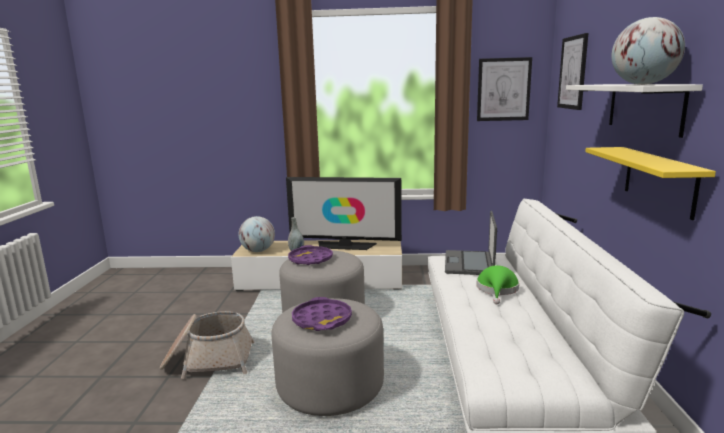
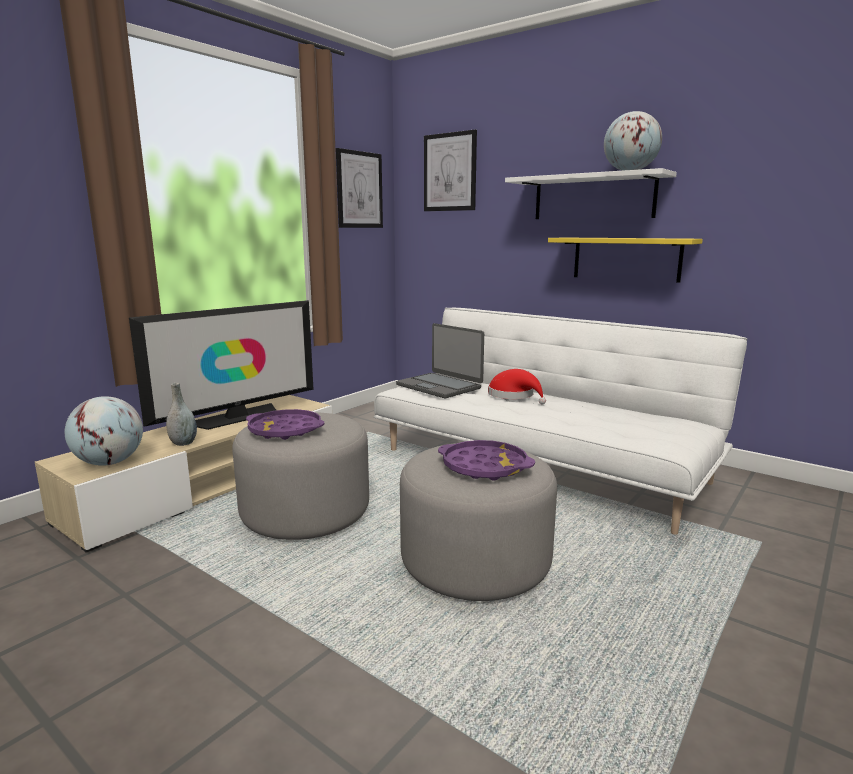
camera: 55 degrees left, 0 degrees up
(208, 360) = (276, 640): basket -> none
(497, 289) = (514, 395): green hat -> red hat

